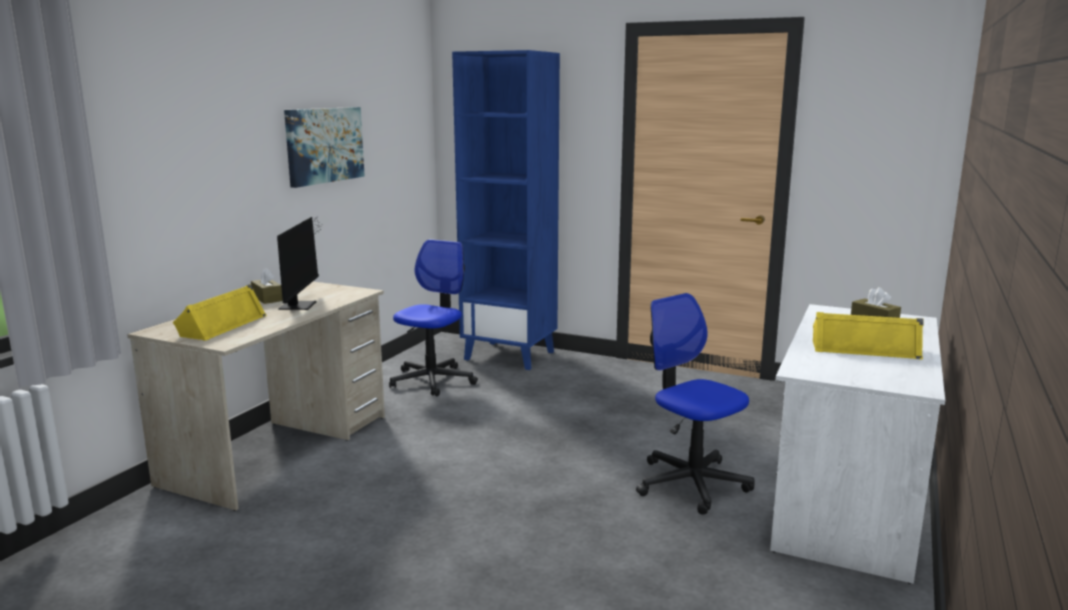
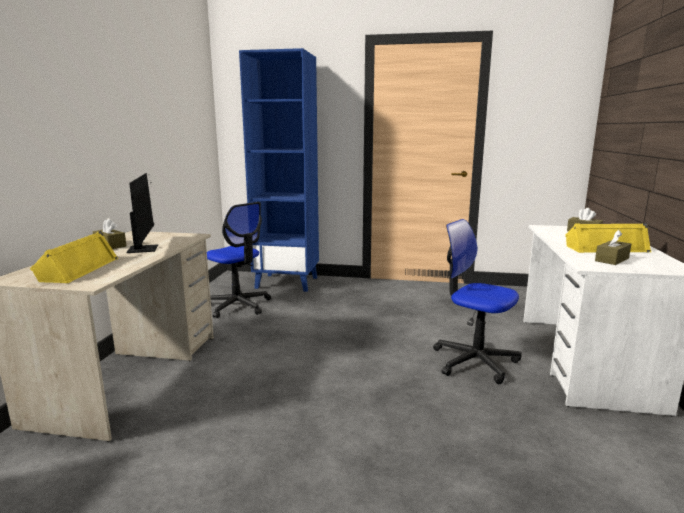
camera: 15 degrees left, 0 degrees up
(324, 145) = (142, 119): picture -> none
(432, 380) = (238, 306): office chair -> office chair turned 120 degrees clockwise
(845, 365) = (612, 259): none -> brown tissue box

